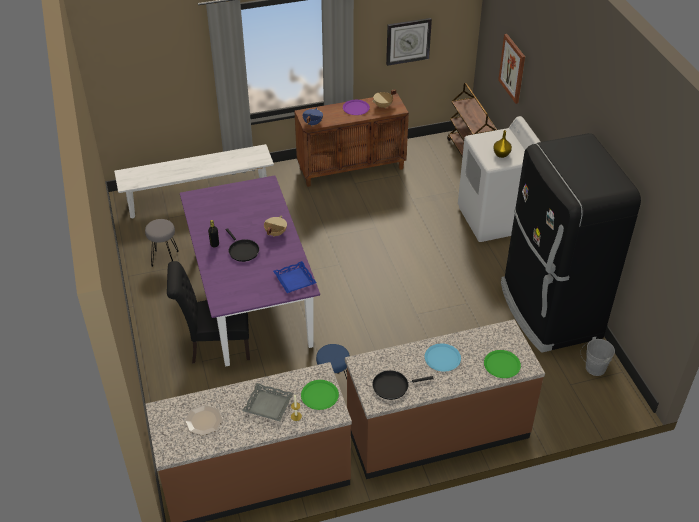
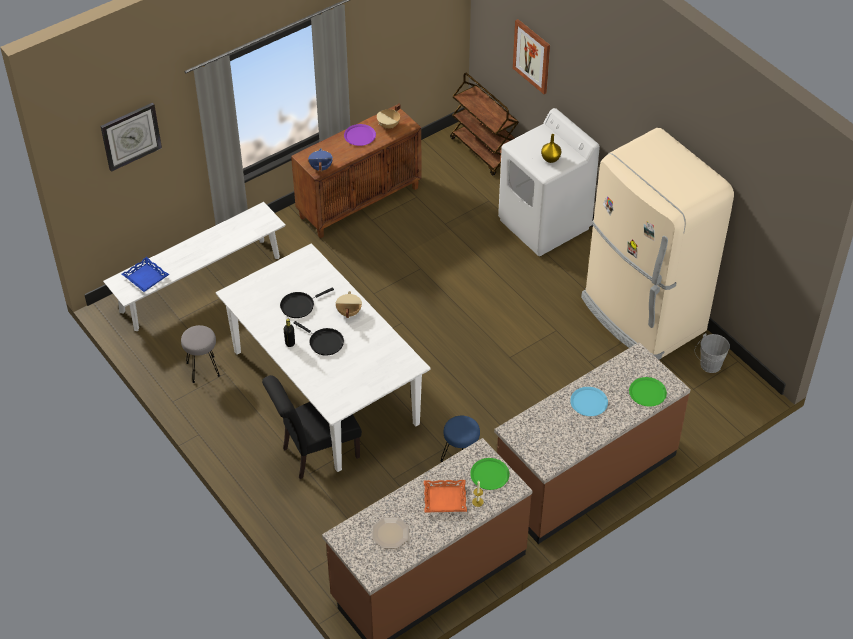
camera: 20 degrees left, 5 degrees up
(251, 297) = (324, 387): purple dining table -> white dining table
(268, 405) = (445, 499): grey tray -> orange tray
(294, 280) = (396, 360): blue tray -> blue tray (145, 277)
(393, 386) = (555, 444): black frying pan -> black frying pan (299, 305)
(408, 41) = (399, 44): wall clock -> wall clock (130, 136)
(548, 311) = (642, 316): black fridge -> beige fridge

